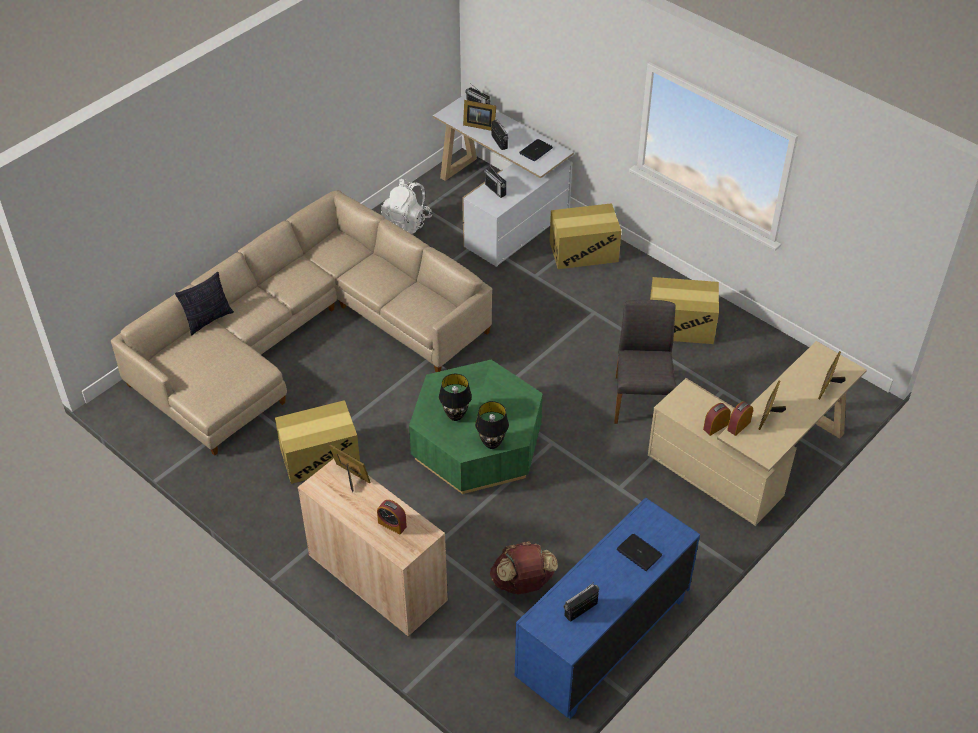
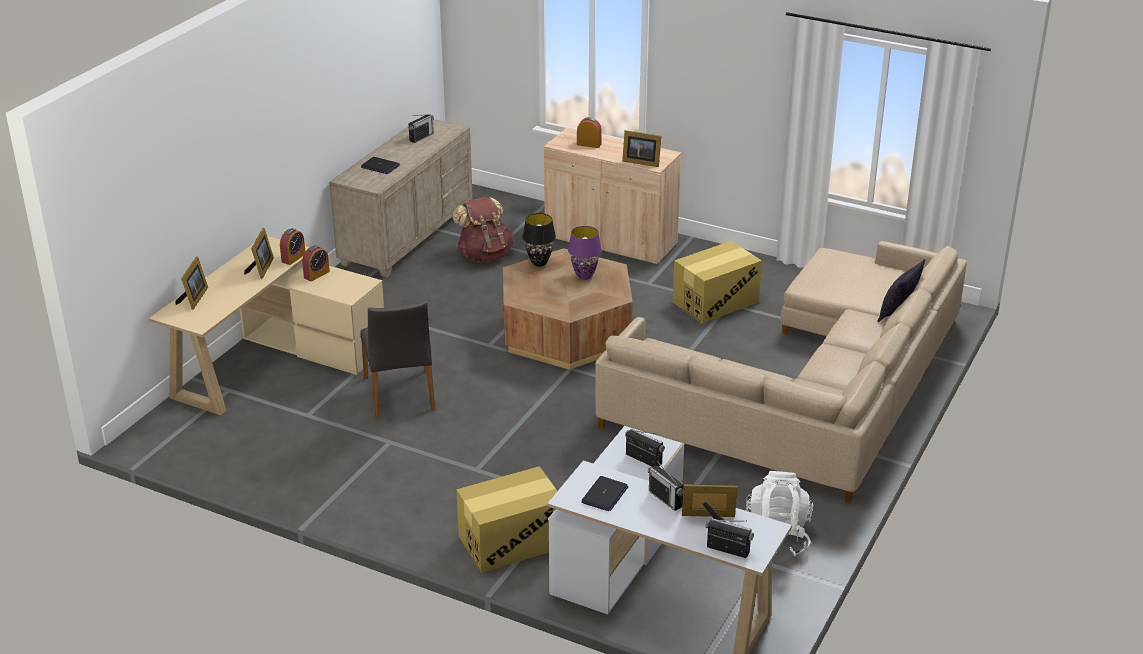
camera: 165 degrees right, 15 degrees down
(455, 416) = (584, 276): black table lamp -> purple table lamp
(476, 444) = (566, 332): green coffee table -> brown coffee table
(603, 639) = (407, 237): blue dresser -> beige dresser
(681, 326) = (362, 472): cardboard box -> none

